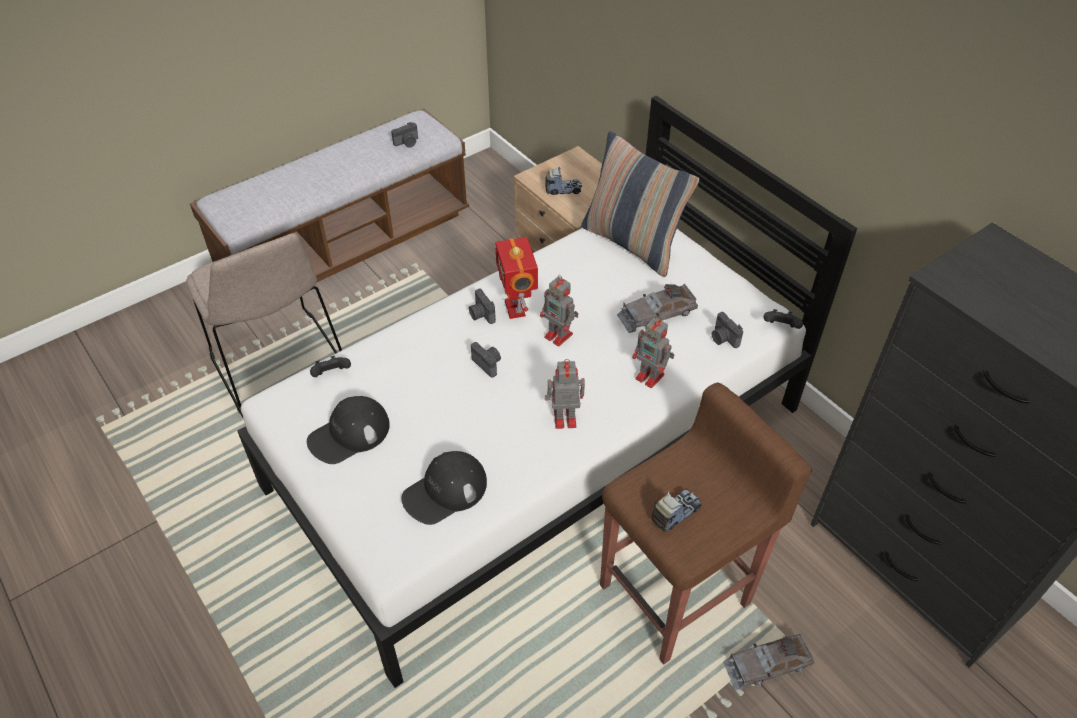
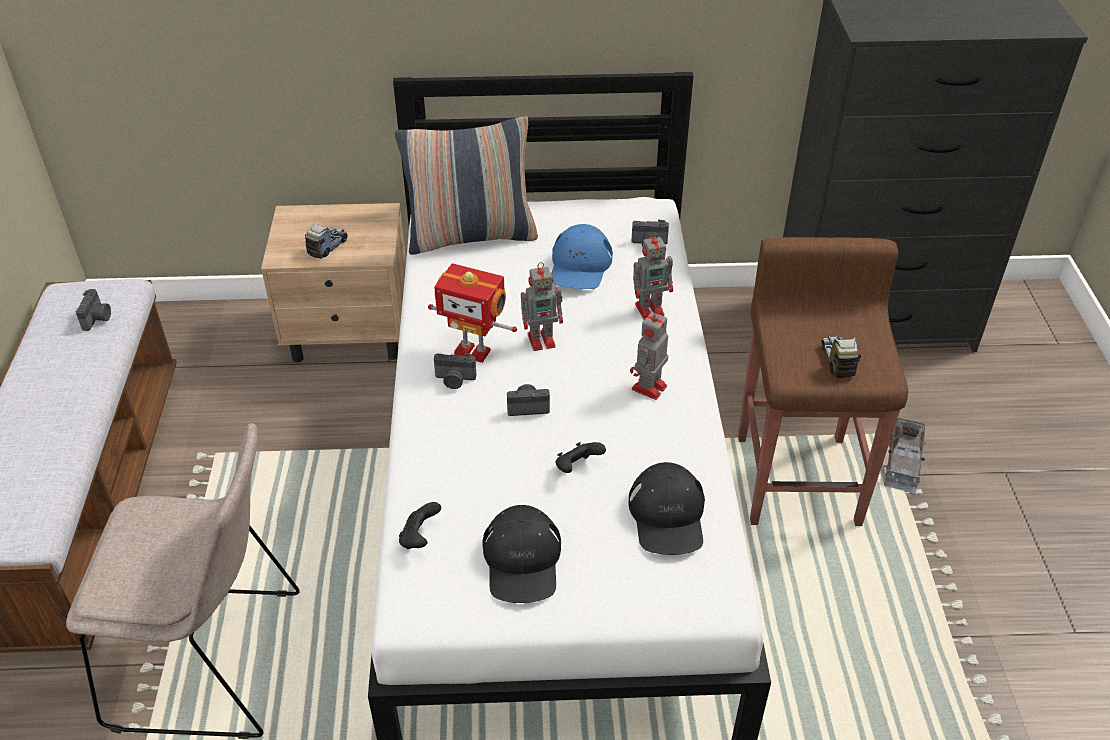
camera: 55 degrees left, 5 degrees down
(656, 313) = (580, 266): grey toy car -> blue cap
(780, 327) = (666, 209): black game controller -> black game controller (577, 467)

